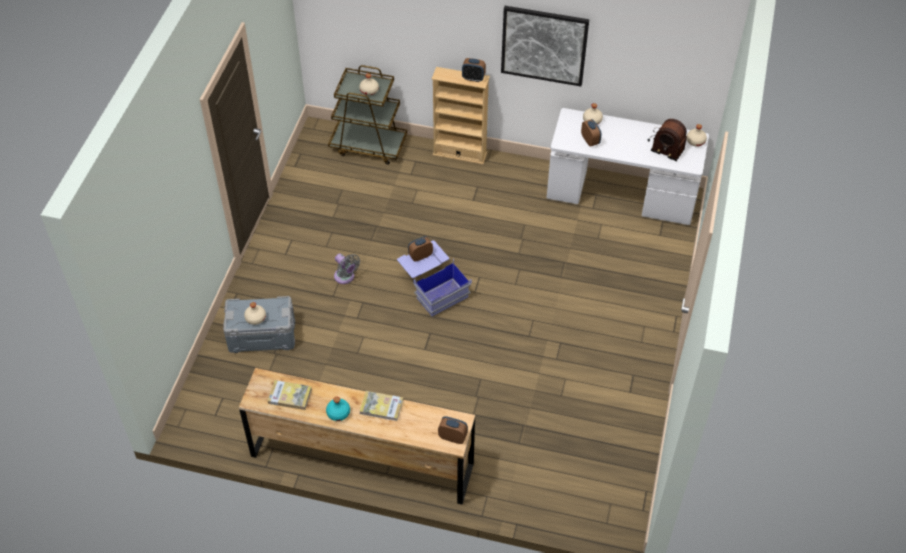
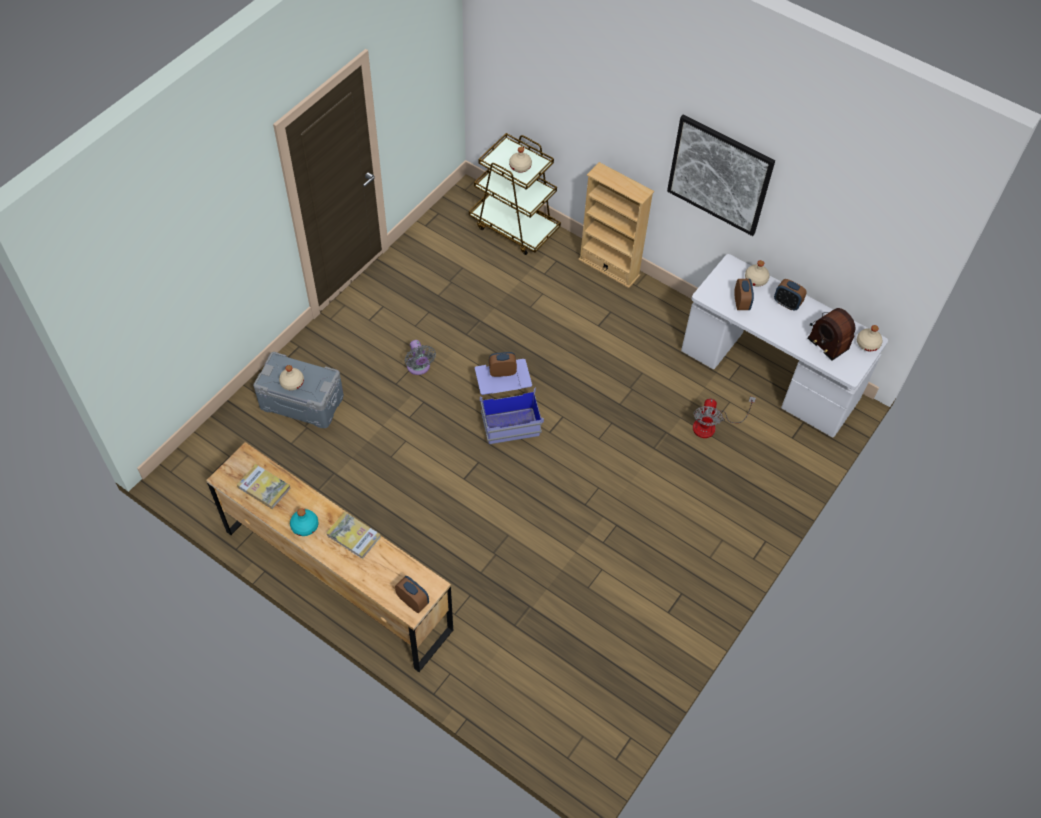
camera: 20 degrees right, 5 degrees up
(473, 78) = (634, 188): alarm clock -> alarm clock (787, 303)
(596, 246) = (711, 425): none -> fan

